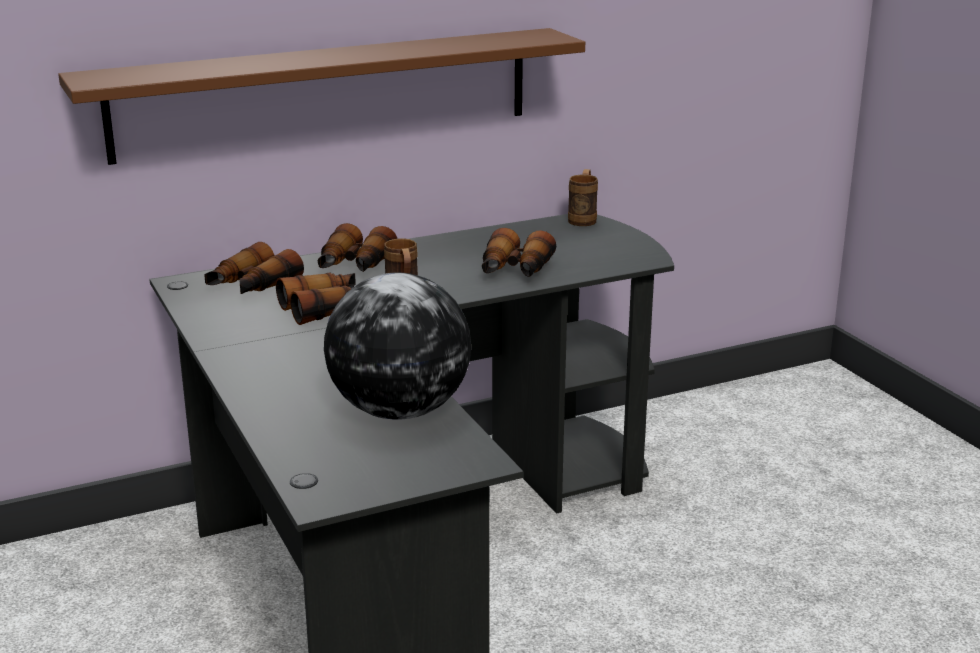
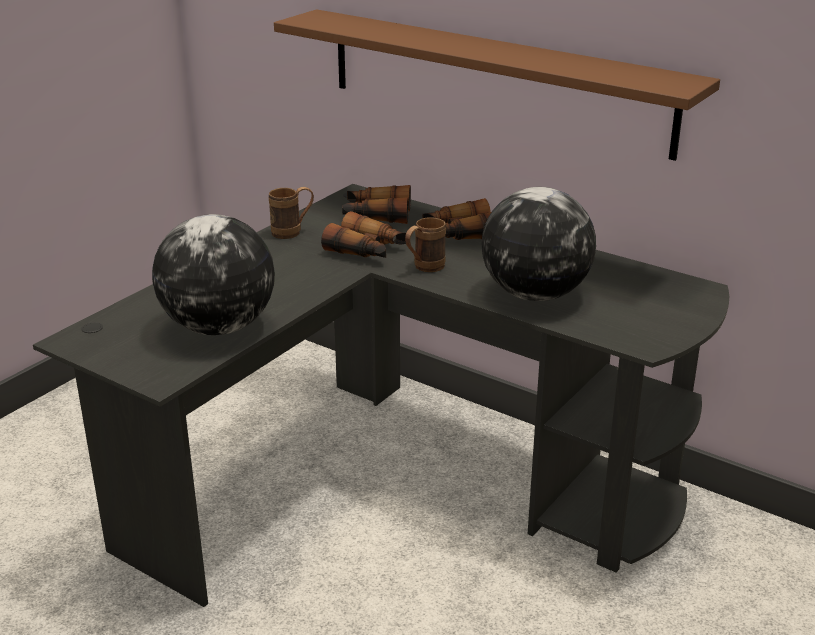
camera: 60 degrees right, 5 degrees up
(515, 270) = (534, 294): binoculars -> globe
(583, 219) = (704, 290): brown mug -> brown mug (293, 232)

